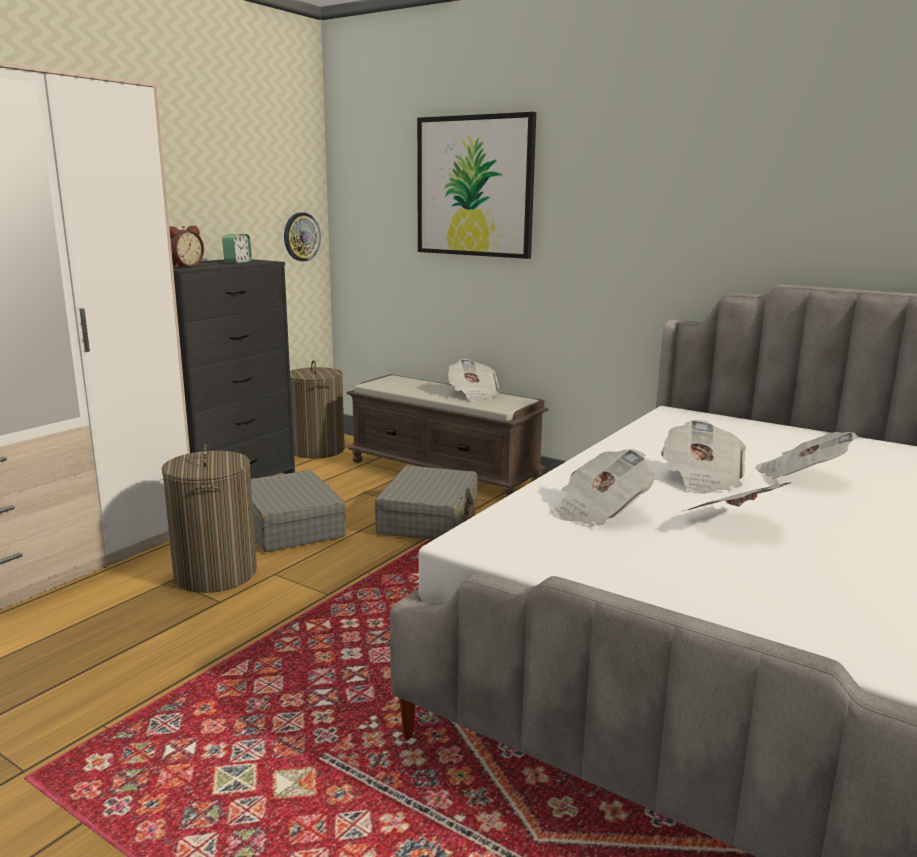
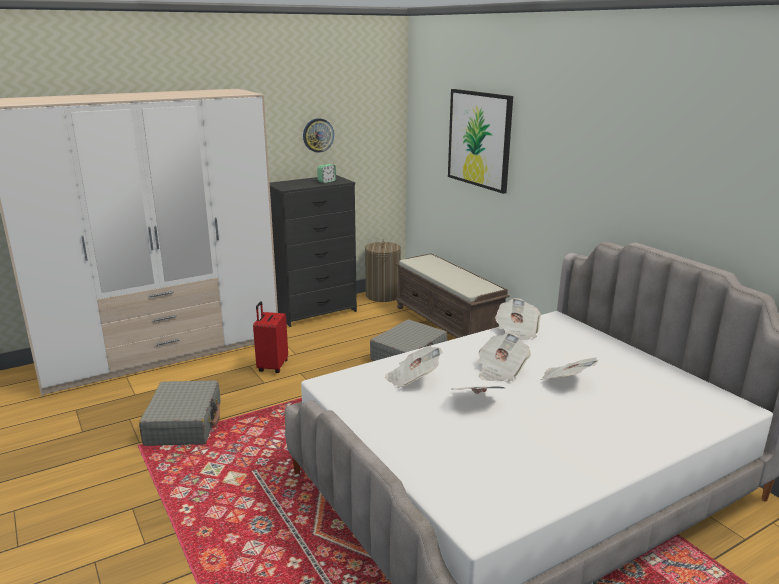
camera: 25 degrees right, 5 degrees up
(184, 266) = (291, 185): alarm clock -> none
(215, 574) = (272, 366): laundry basket -> red suitcase
(290, 526) = (329, 345): grey suitcase -> grey suitcase (184, 423)
(301, 237) = (384, 158): wall clock -> wall clock (318, 135)
(473, 395) = (464, 278): newspaper -> newspaper (516, 332)

